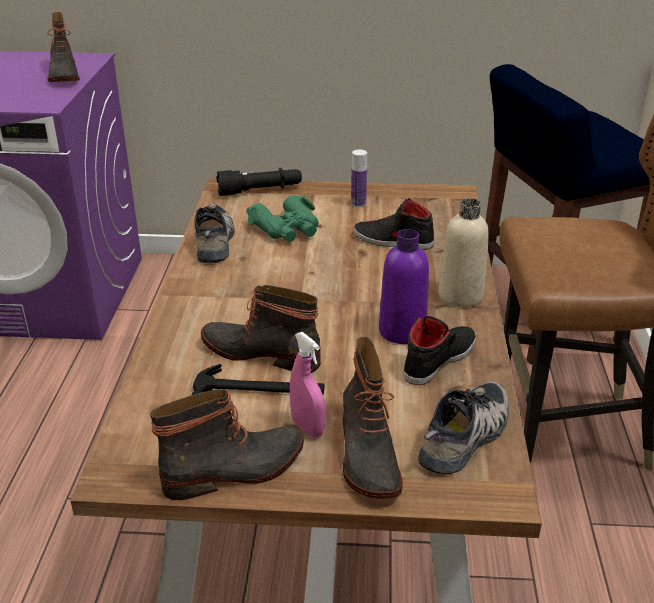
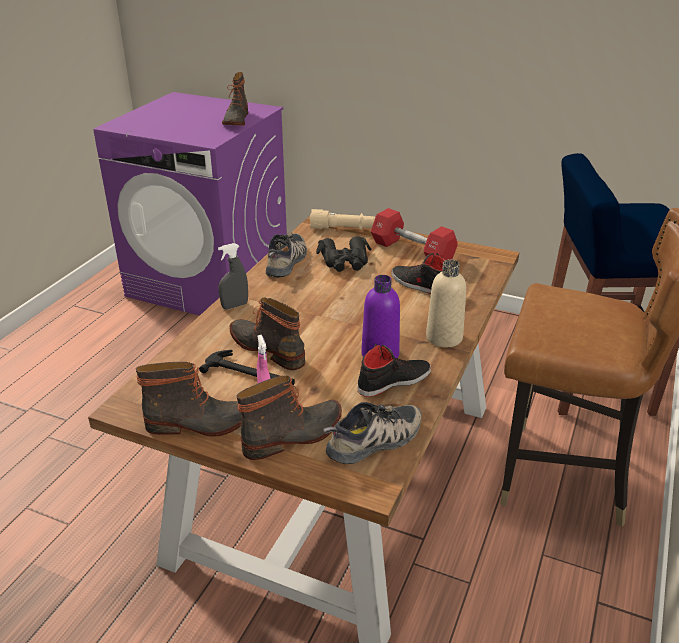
camera: 20 degrees right, 0 degrees up
(183, 308) = (235, 306): none -> grey spray bottle
(260, 191) = (343, 229): black flashlight -> beige flashlight
(287, 229) = (345, 261): green binoculars -> black binoculars
(358, 203) = (412, 251): bottle -> red dumbbell
(366, 455) = (294, 436): boot -> boot turned 135 degrees counterclockwise

